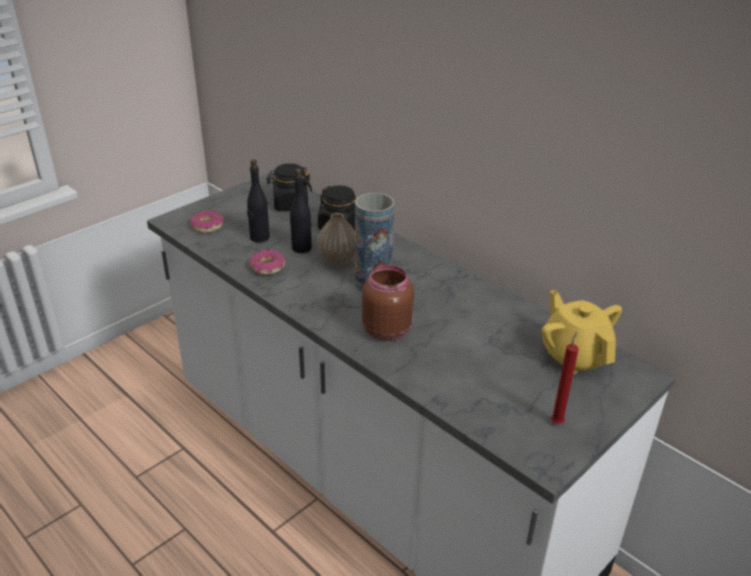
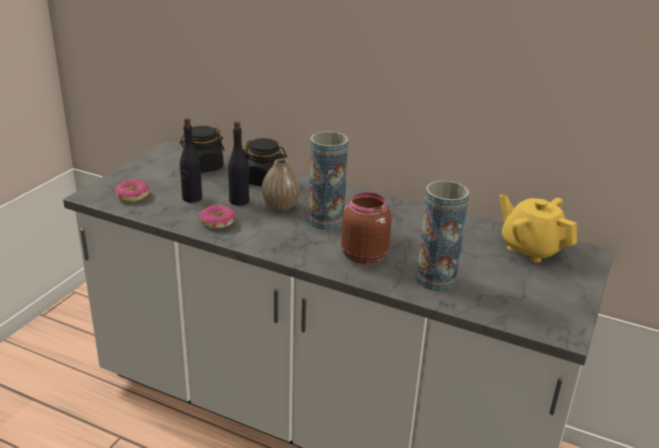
camera: 20 degrees left, 5 degrees down
(445, 371) = (435, 279): none -> vase
(557, 422) = (551, 300): red candle -> none

